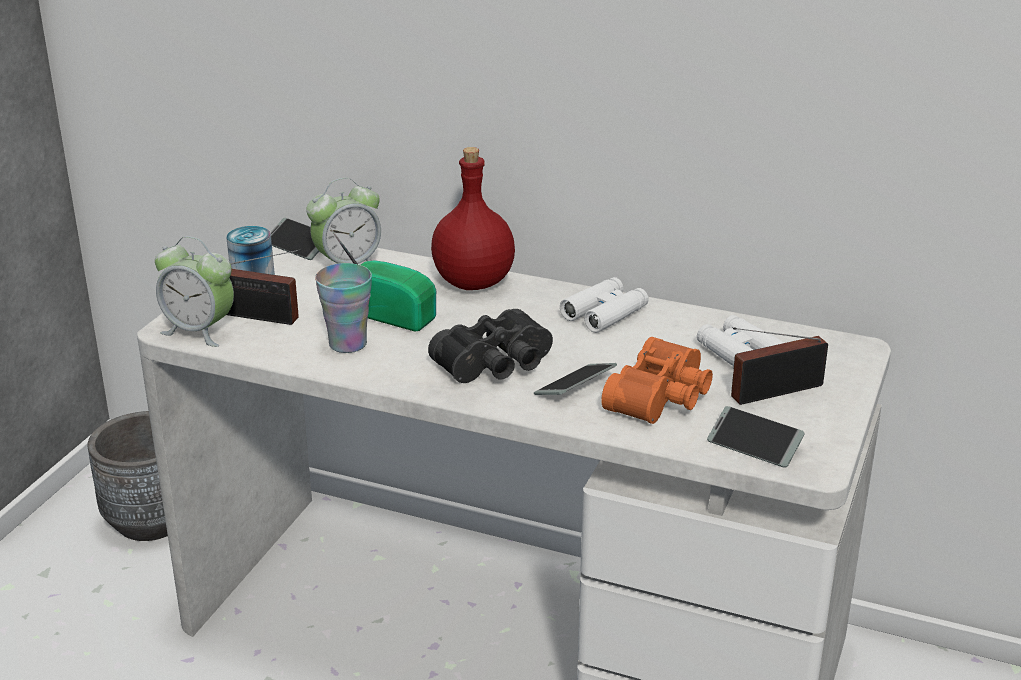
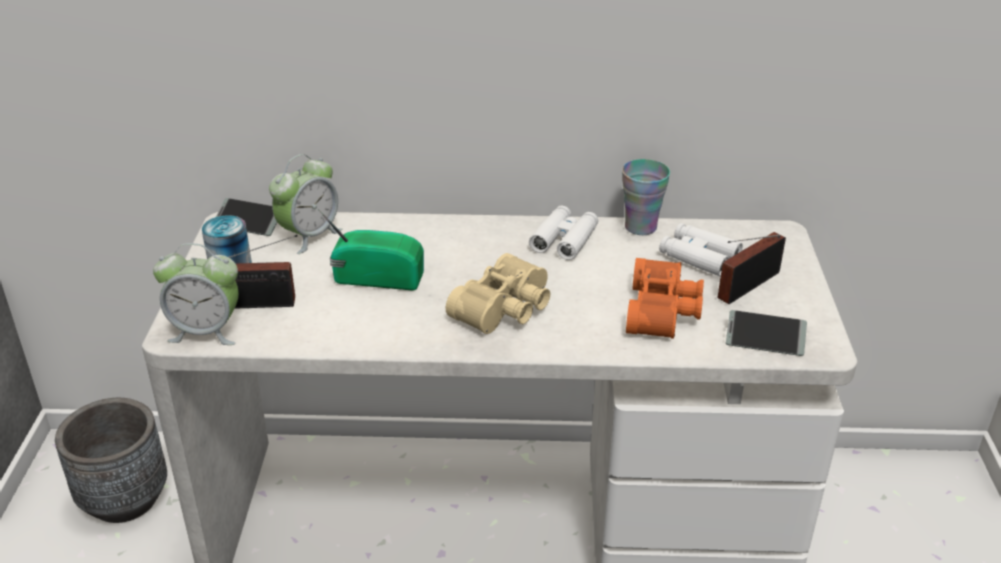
camera: 20 degrees left, 5 degrees up
(348, 344) = (358, 315): cup -> cup (640, 227)
(472, 282) = (432, 231): red bottle -> none
(497, 365) = (506, 309): black binoculars -> beige binoculars
(575, 387) = (586, 316): phone -> none

